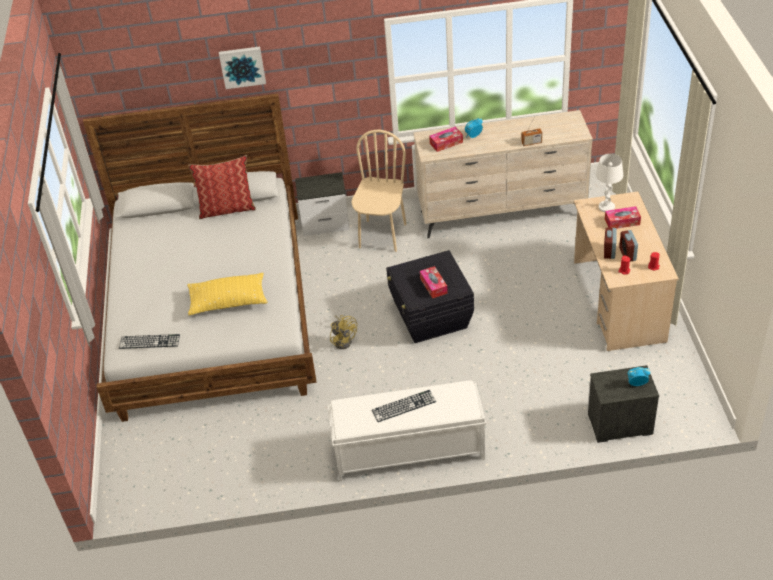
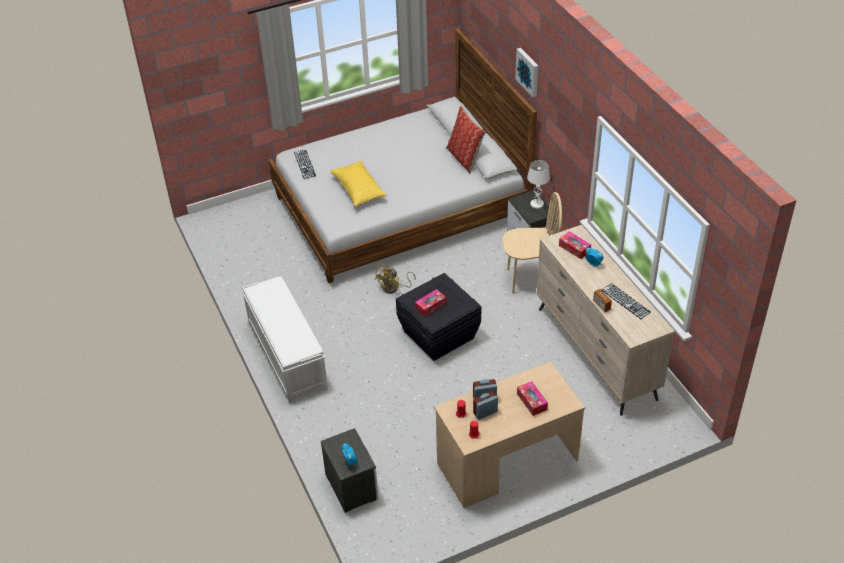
camera: 70 degrees right, 0 degrees up
(404, 406) = (284, 317): keyboard -> keyboard (625, 301)
(606, 207) = (549, 386): white table lamp -> white table lamp (537, 204)

